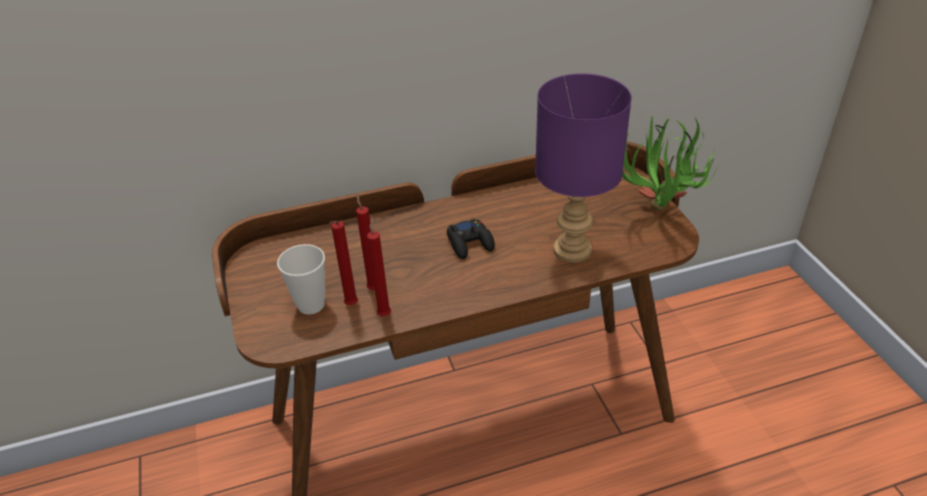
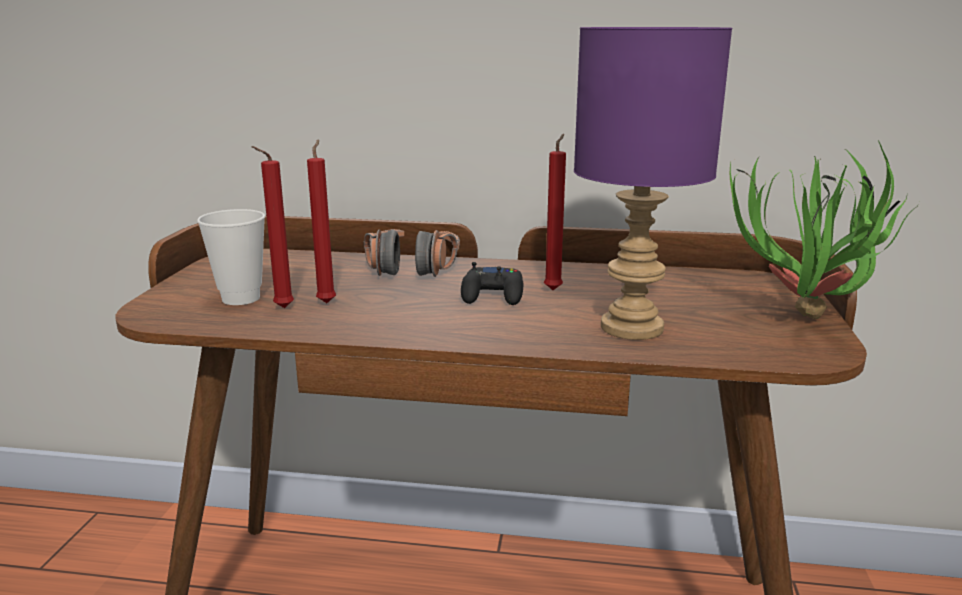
camera: 25 degrees right, 20 degrees down
(384, 313) = (310, 323): red candle -> red candle (554, 289)
(390, 228) = (411, 266): none -> headphones

